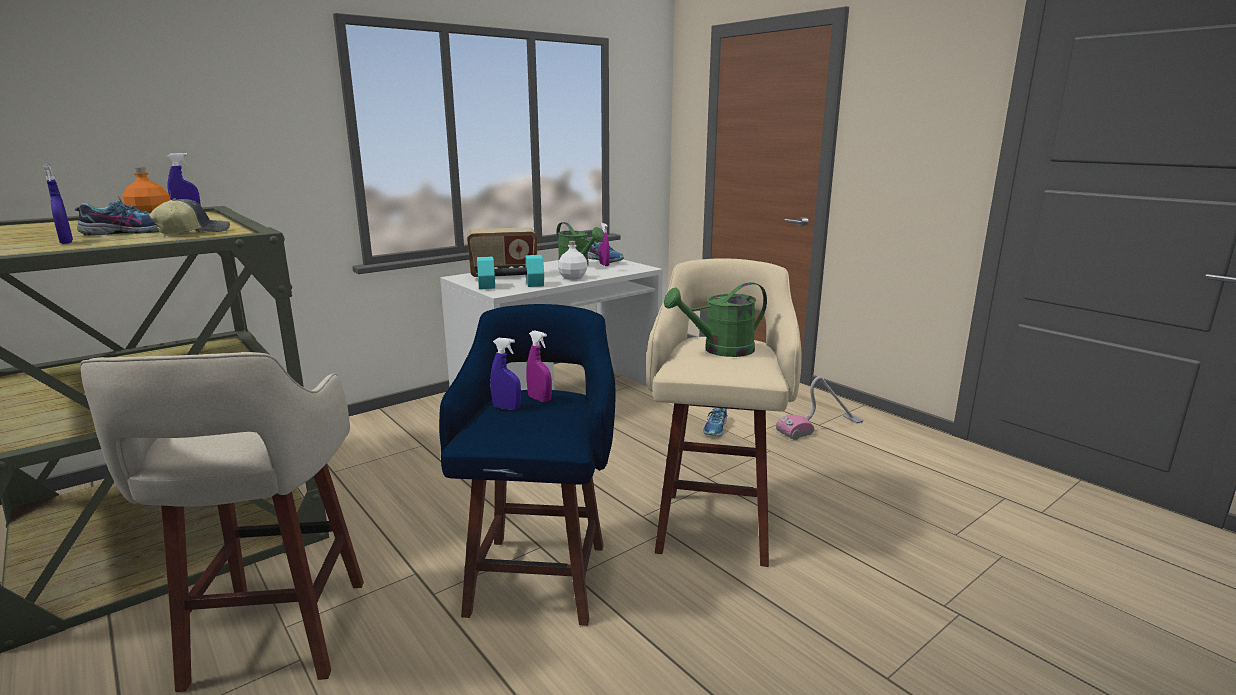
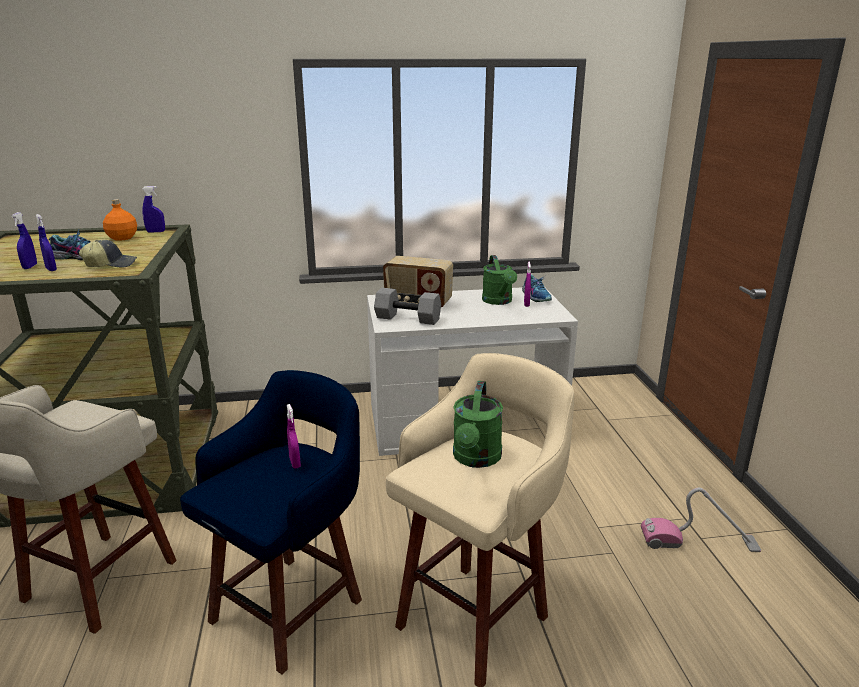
camera: 30 degrees right, 5 degrees up
(506, 408) = (260, 465): blue spray bottle -> blue spray bottle (51, 269)
(510, 286) = (407, 319): turquoise dumbbell -> grey dumbbell
(572, 278) = (473, 318): white bottle -> none
(716, 428) = (581, 506): shoe -> none
(720, 350) = (476, 459): green watering can -> green watering can turned 90 degrees counterclockwise

